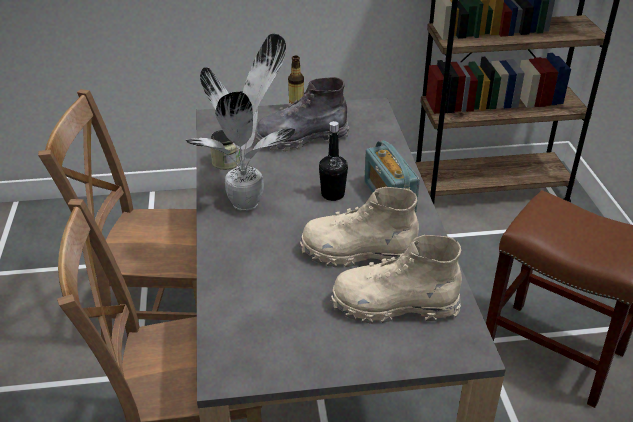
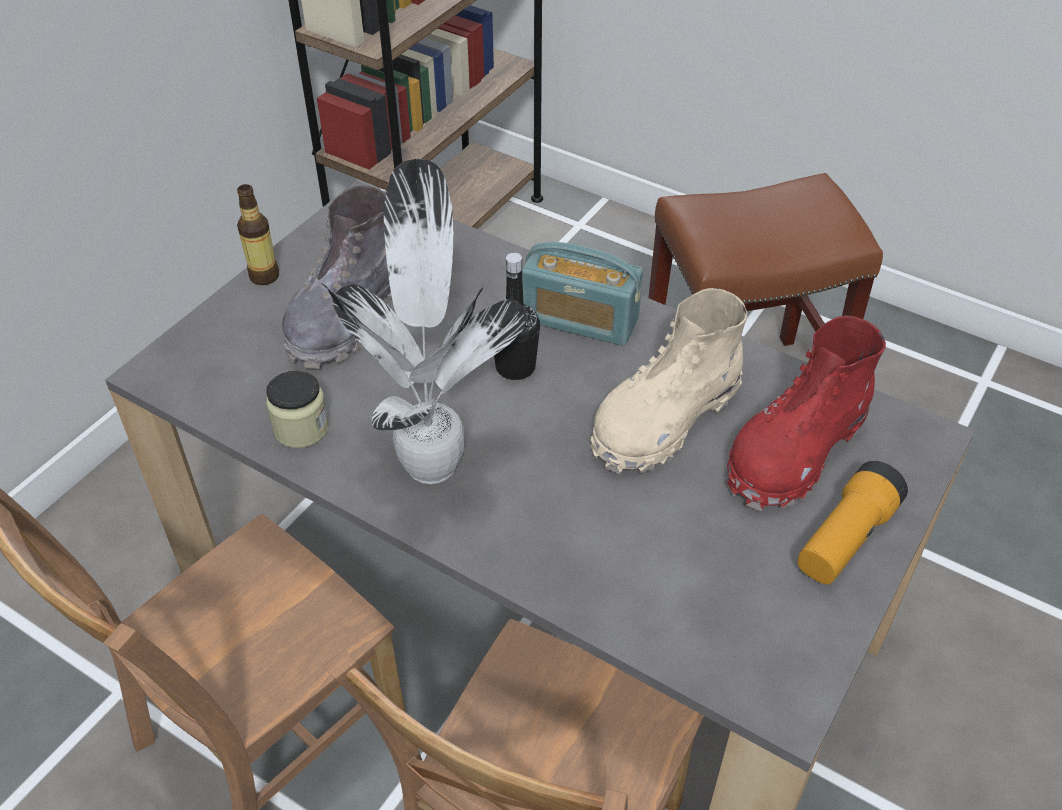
camera: 50 degrees left, 10 degrees up
(355, 350) = (845, 539): none -> flashlight
(394, 305) = (794, 452): beige boot -> red boot

